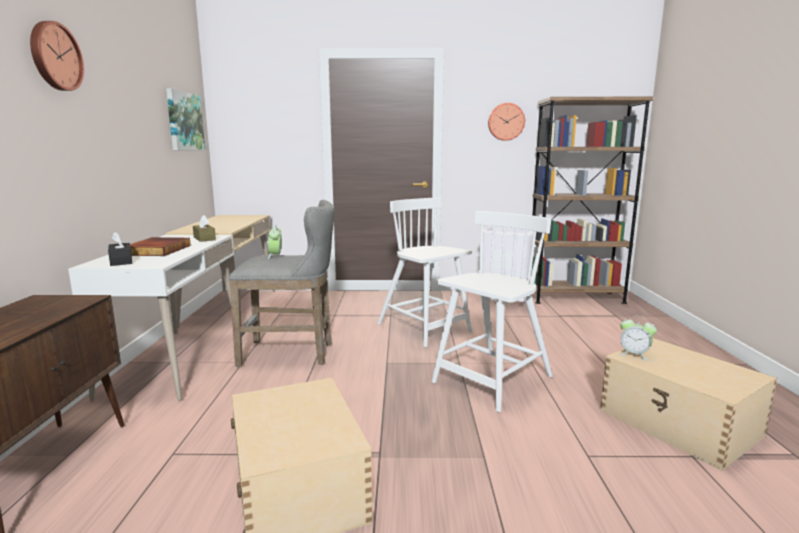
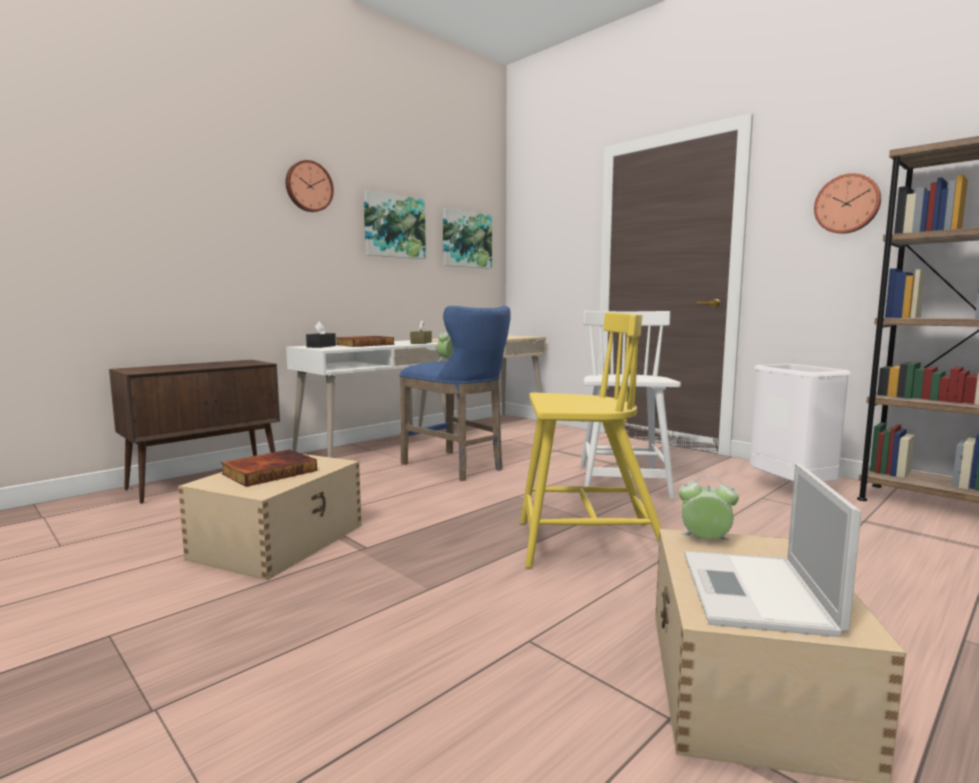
camera: 45 degrees right, 5 degrees down
(133, 108) = (394, 226): none -> picture
(288, 420) = (269, 471): none -> book
(292, 354) = (457, 467): grey stool -> blue stool
(491, 380) = (586, 544): white chair -> yellow chair
(634, 355) = (705, 540): alarm clock -> alarm clock turned 120 degrees clockwise
(706, 374) = (757, 593): none -> laptop

